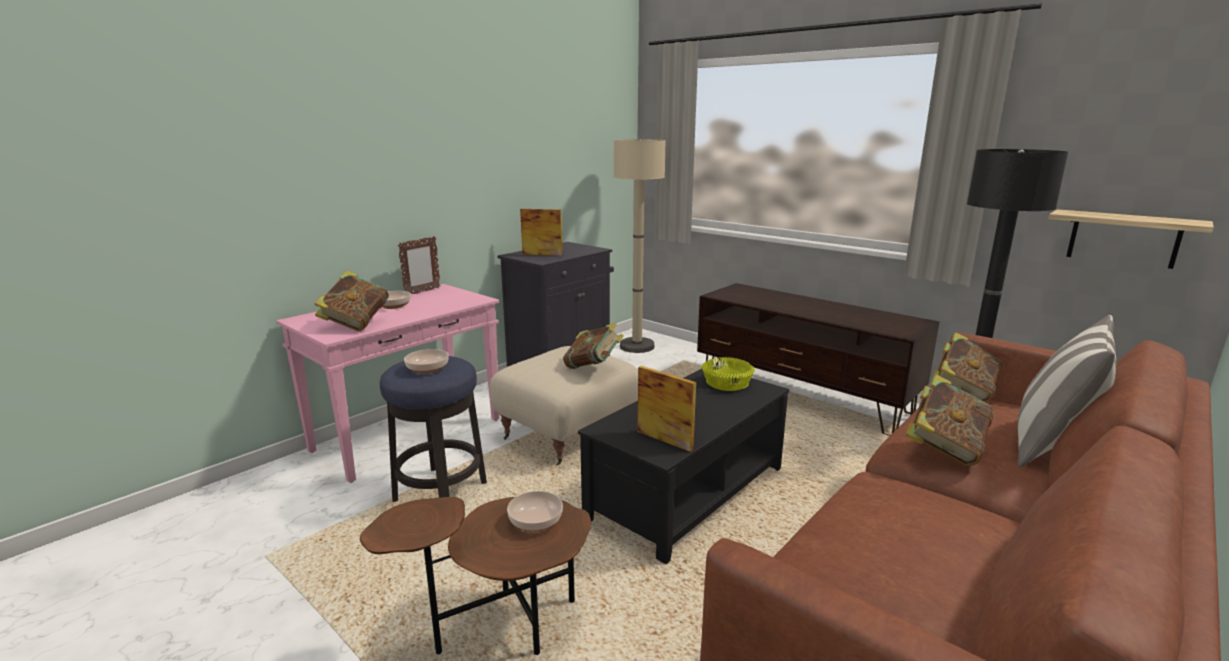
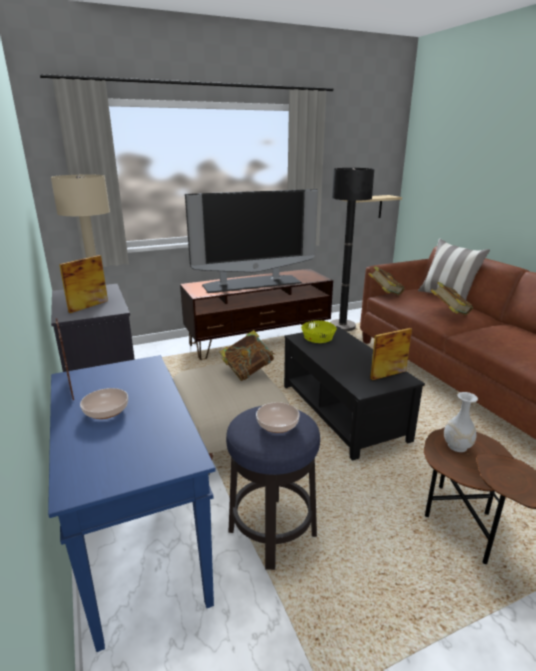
camera: 65 degrees left, 5 degrees up
(356, 324) = (155, 441): book -> none
(409, 434) = (138, 541): pink console table -> blue console table
(535, 520) = (457, 446): bowl -> white vase
(798, 306) = (251, 283): none -> television

